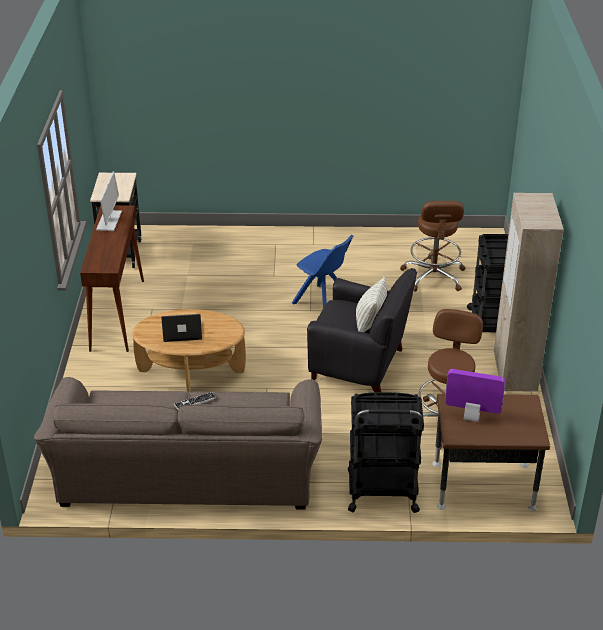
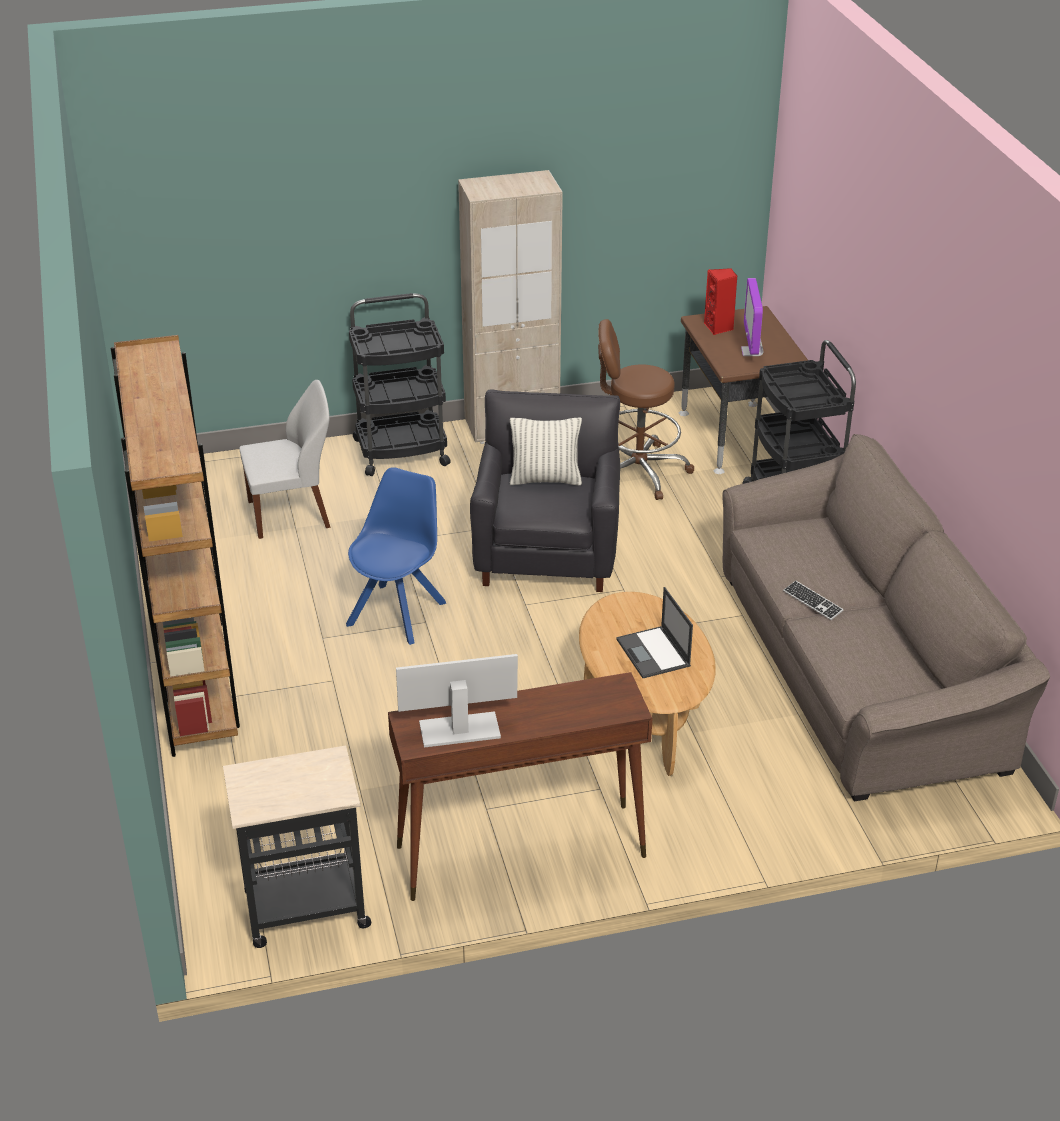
camera: 105 degrees left, 0 degrees up
(294, 237) = (196, 678): none -> brown bookcase
(433, 277) = (292, 514): brown stool -> white chair
(514, 409) = (719, 328): none -> red speaker

